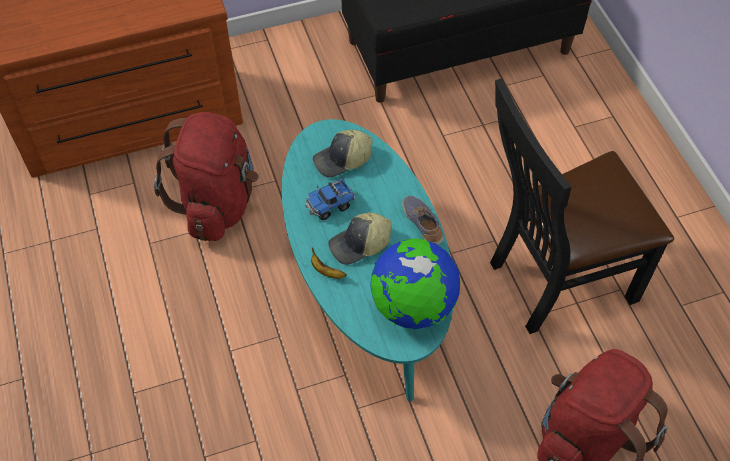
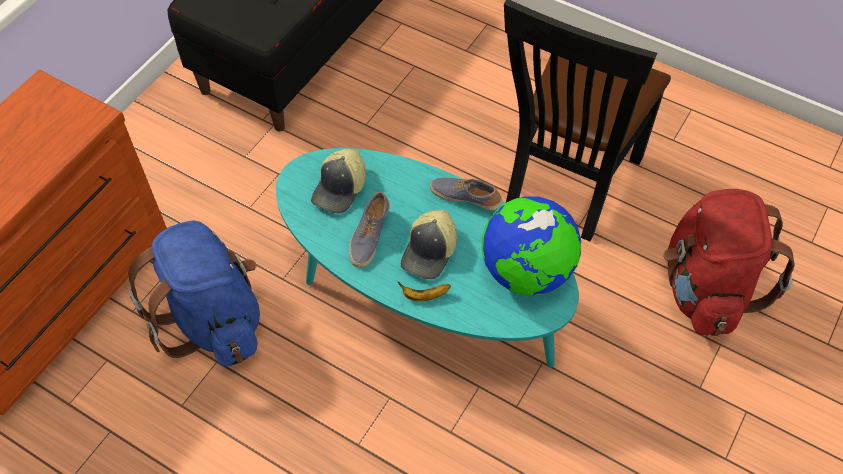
camera: 40 degrees left, 0 degrees up
(217, 202) = (214, 320): red backpack -> blue backpack
(330, 205) = (369, 236): toy truck -> shoe

